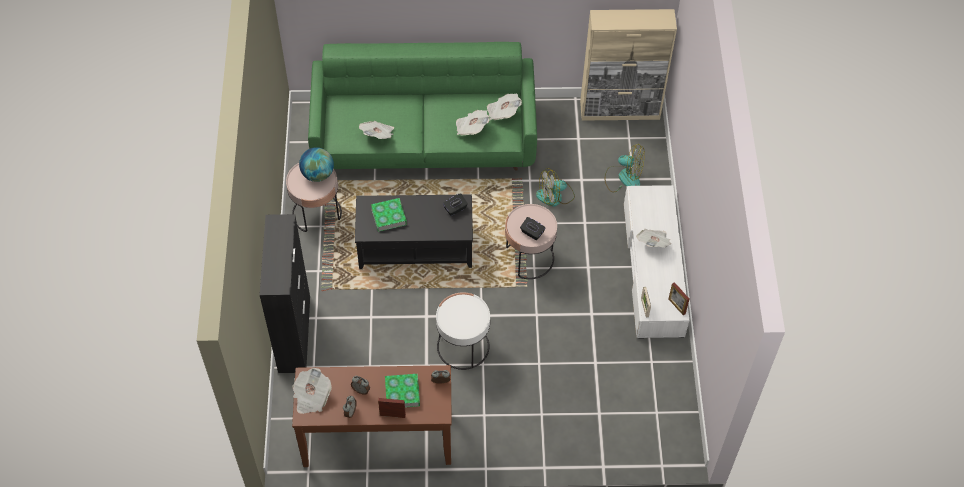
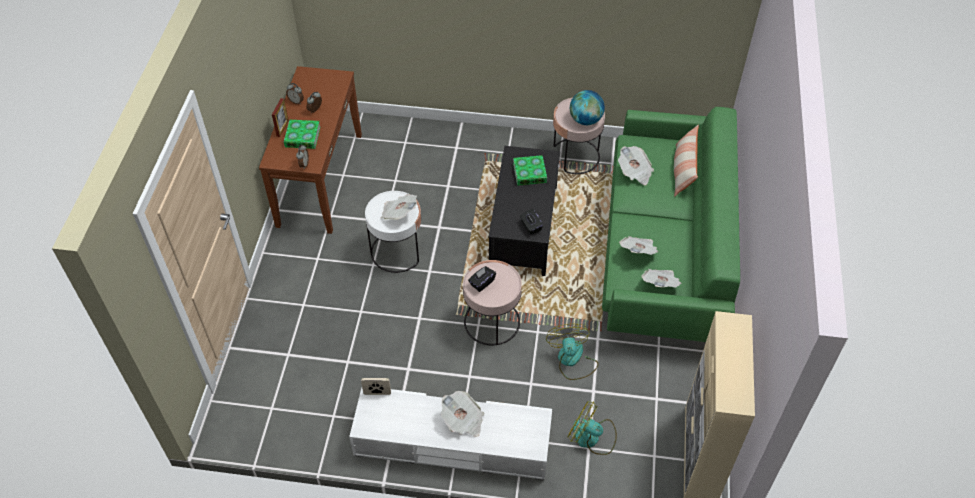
camera: 100 degrees right, 5 degrees down
(294, 333) = (443, 132): black cabinet -> none
(311, 397) = (320, 79): newspaper -> newspaper (399, 213)
(369, 101) = (683, 170): none -> pillow
(623, 177) = (592, 437): fan -> fan turned 90 degrees clockwise
(676, 306) = (371, 427): picture frame -> none

